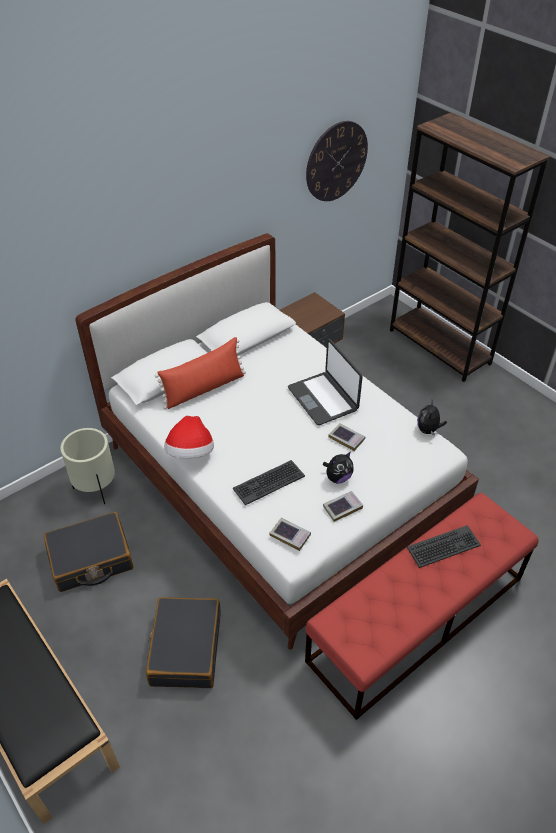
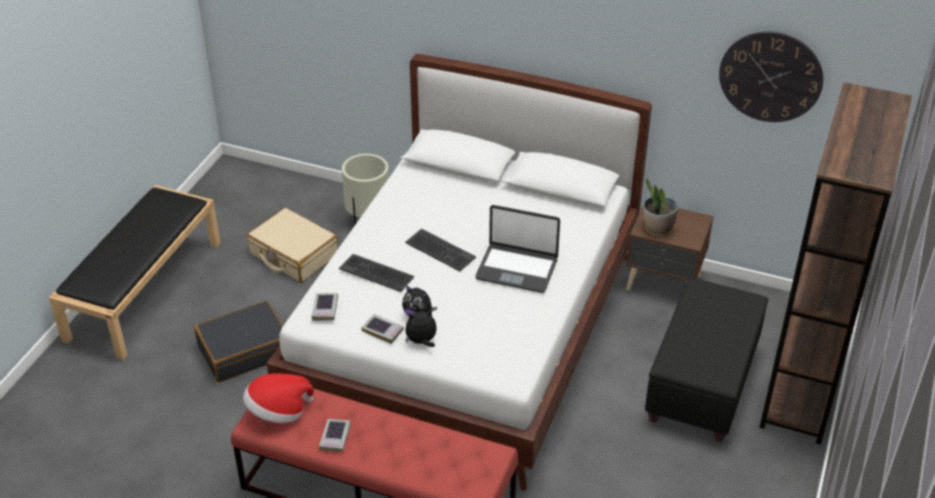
camera: 60 degrees right, 5 degrees down
(91, 559) = (293, 255): black suitcase -> beige suitcase
(190, 453) = (376, 215): hat -> hat (278, 412)
(204, 389) = (463, 190): red pillow -> none
(307, 321) = (657, 229): none -> potted plant
(323, 399) = (517, 268): laptop -> laptop turned 105 degrees counterclockwise
(346, 438) = (475, 303): book -> book (335, 437)
(410, 387) = (702, 383): none -> black ottoman
(428, 430) = (537, 357): plush toy -> plush toy (421, 341)
(444, 547) = (416, 439): keyboard -> keyboard (439, 250)

